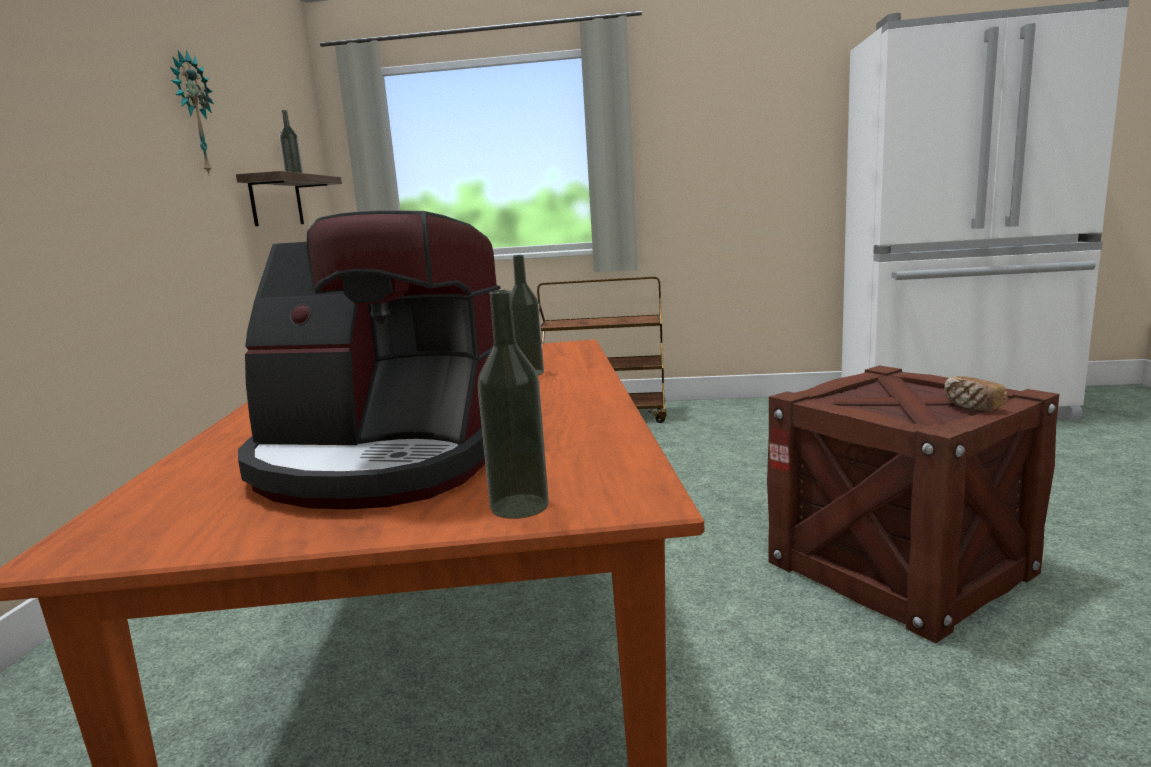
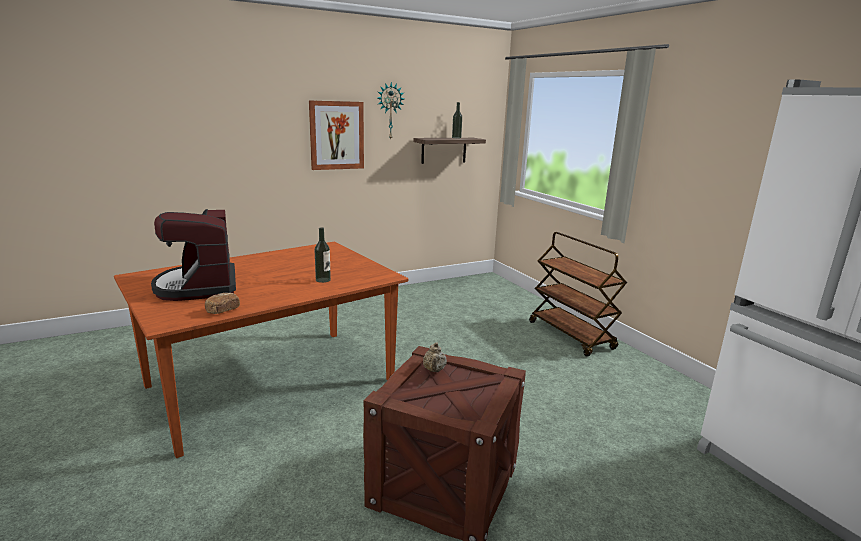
camera: 55 degrees right, 5 degrees up
(117, 158) = (336, 135): none -> picture
(519, 506) = (157, 311): bottle -> none
(853, 400) = (434, 370): none -> beige teapot
(972, 406) = (442, 407): bread -> bread (222, 310)

